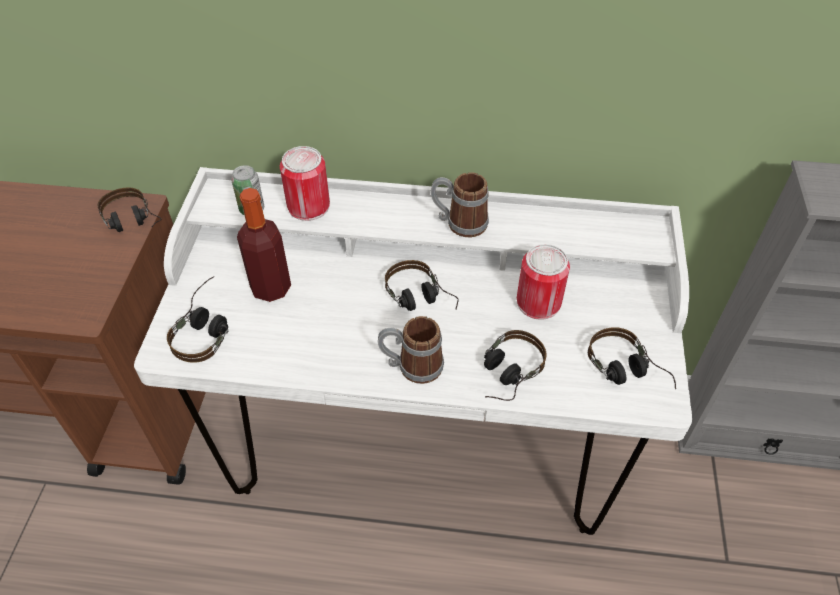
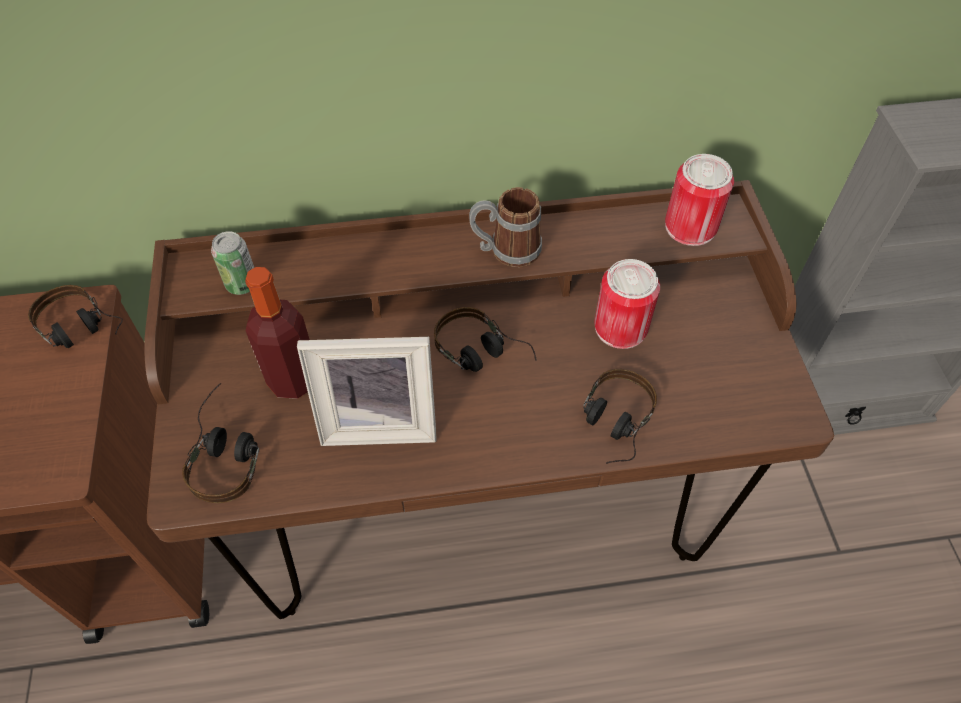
camera: 15 degrees left, 5 degrees up
(308, 206) = (313, 265): can -> can (690, 227)
(324, 331) = (379, 421): none -> picture frame
(411, 366) = (499, 441): mug -> none
(420, 450) = (480, 511): white desk -> brown desk
(627, 373) = (747, 391): headphones -> none

